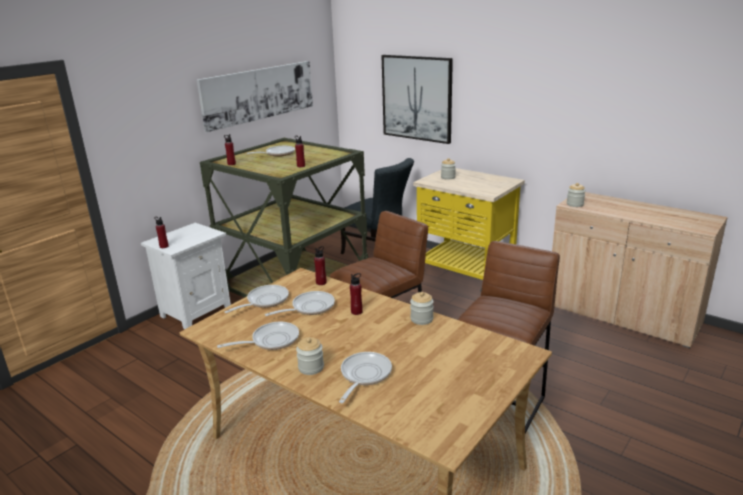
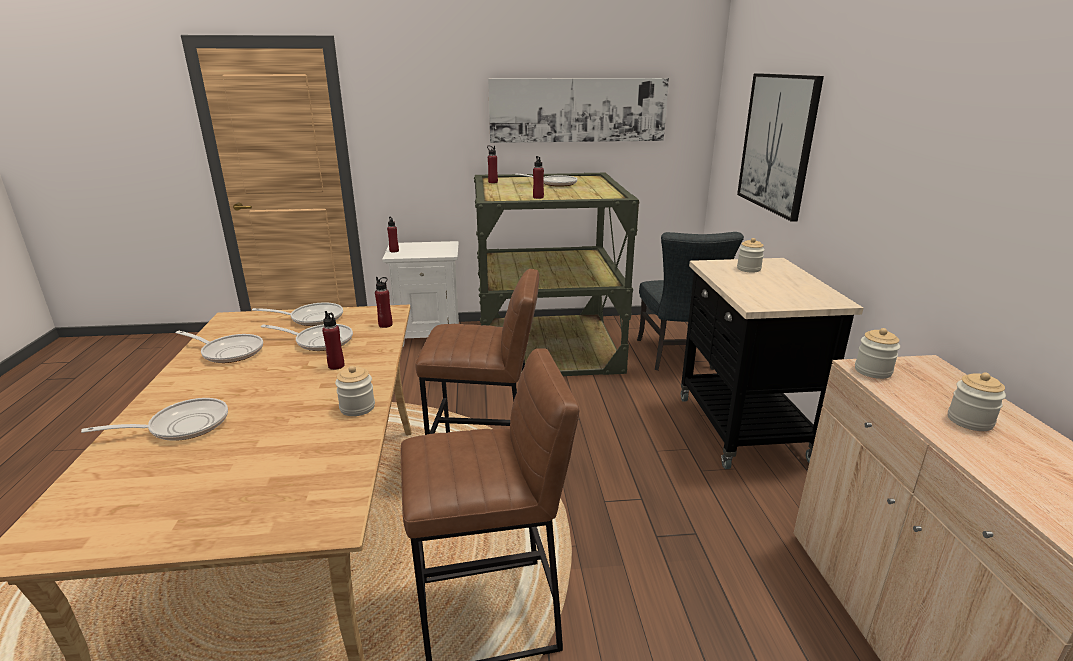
camera: 45 degrees right, 0 degrees up
(311, 367) = (183, 391): jar -> jar (969, 421)
(465, 274) = (743, 430): yellow cart -> black cart

